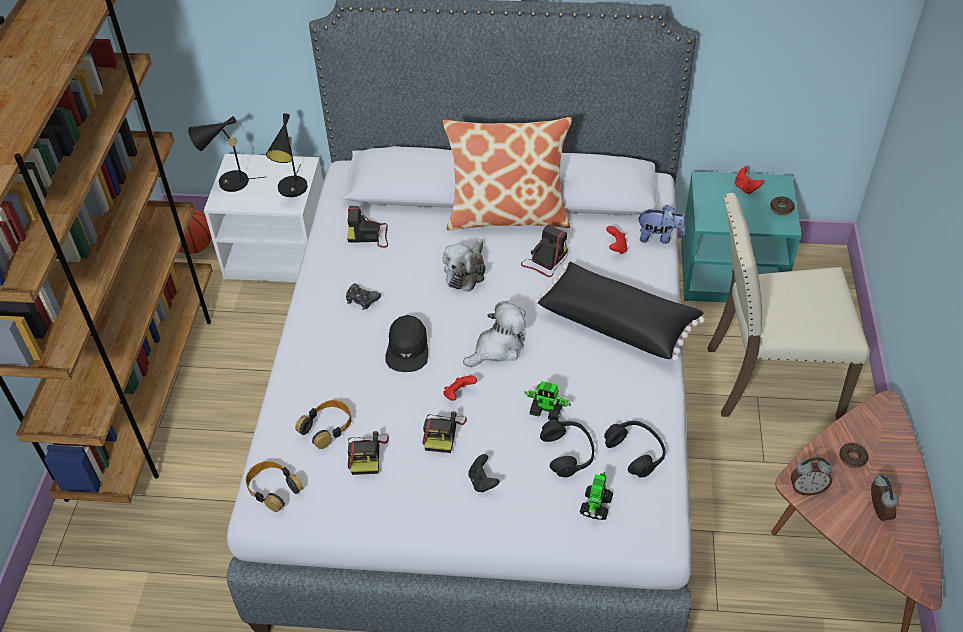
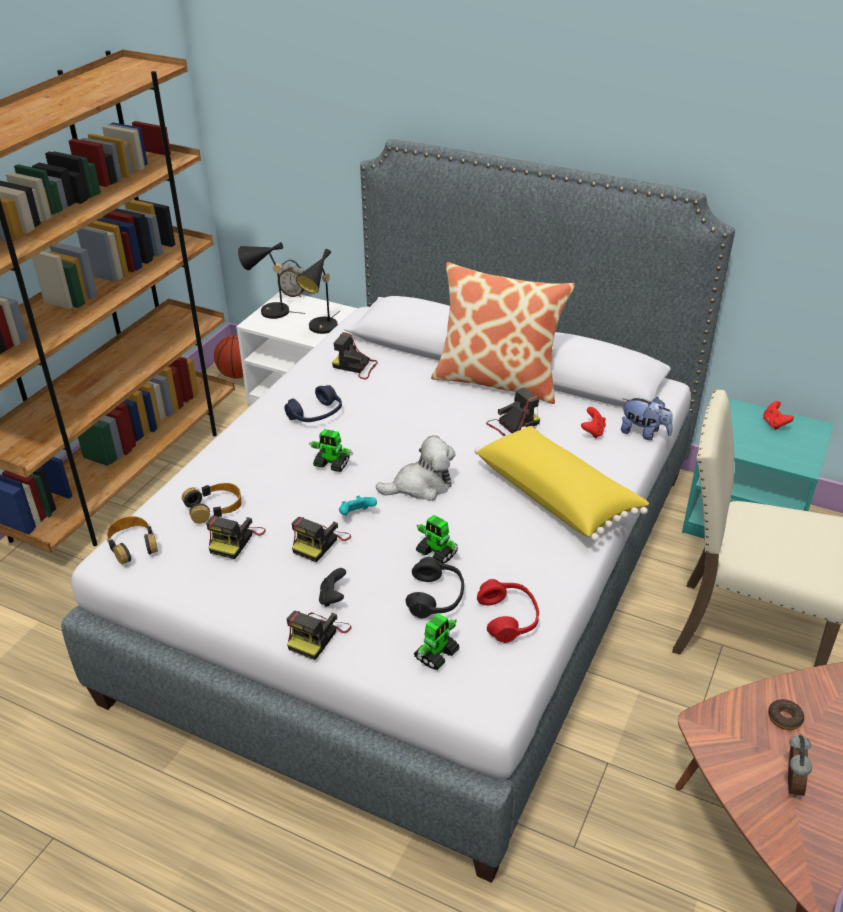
camera: 20 degrees right, 10 degrees down
(362, 299) = (316, 415): black game controller -> blue headphones
(407, 349) = (332, 464): black cap -> toy robot
(458, 394) = (356, 515): red game controller -> turquoise game controller
(466, 272) = (428, 416): plush toy -> none
(490, 522) = (318, 636): none -> camera
(617, 322) = (557, 495): black pillow -> yellow pillow
(636, 452) = (508, 618): black headphones -> red headphones
(781, 208) = (806, 450): donut -> none
(807, 489) = (713, 733): alarm clock -> alarm clock (293, 294)

